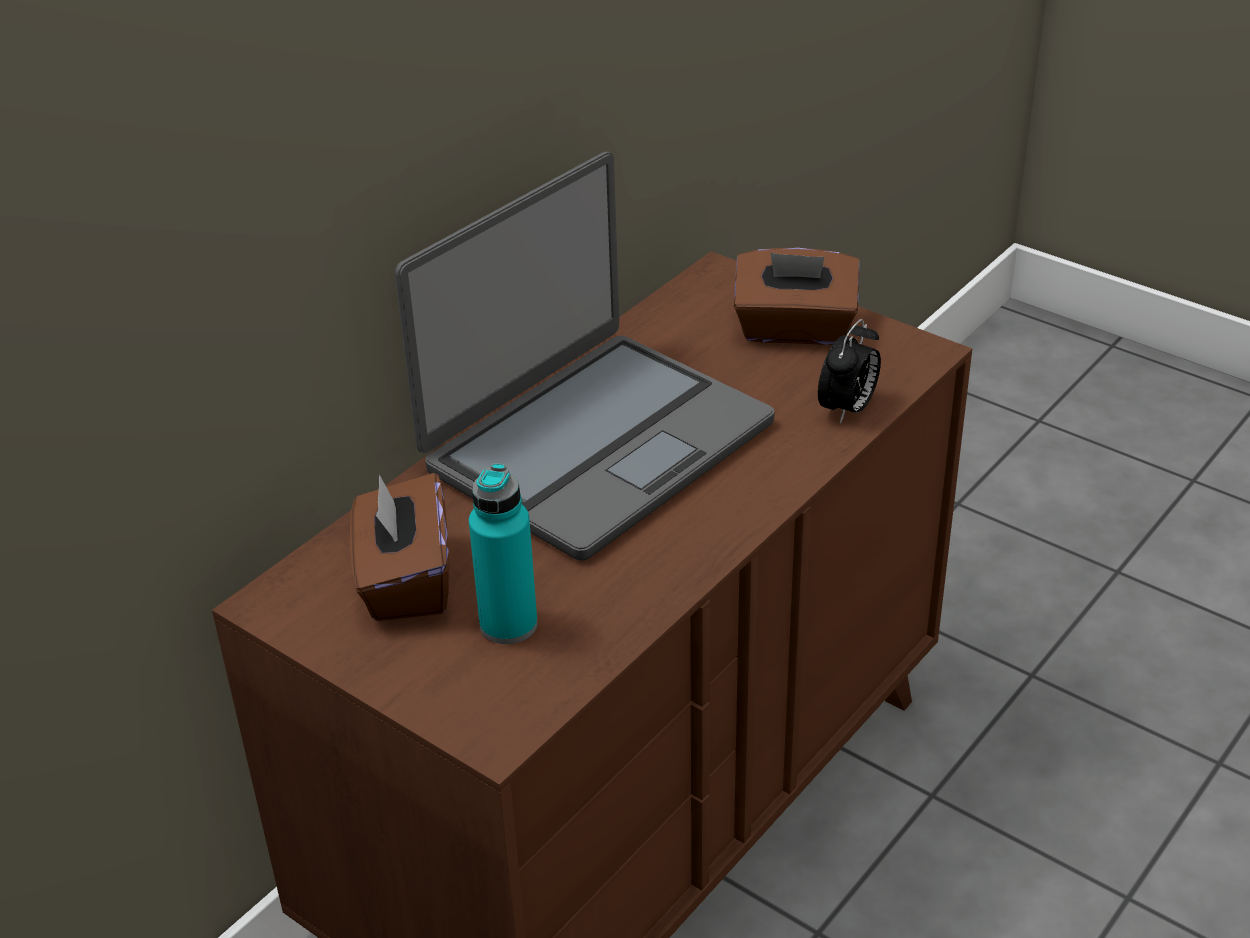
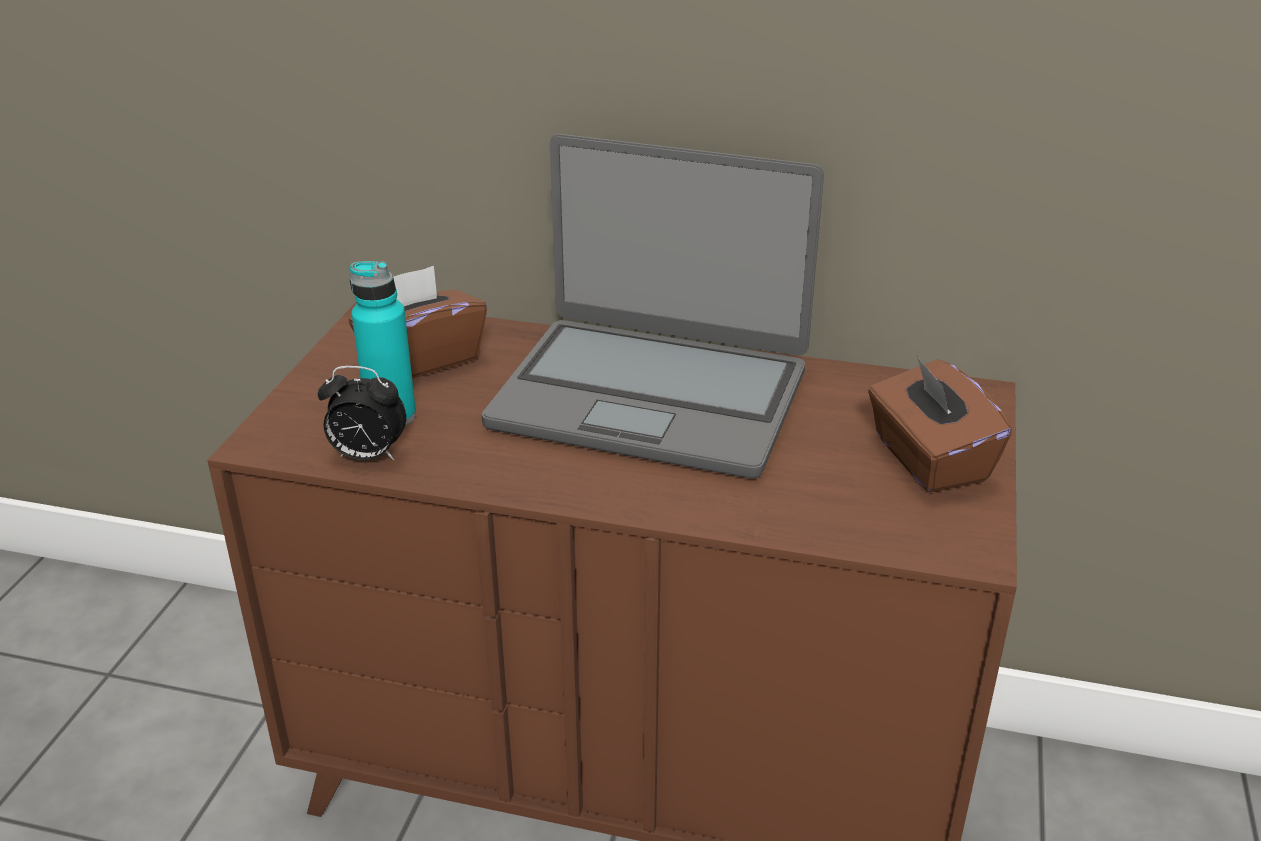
camera: 65 degrees right, 5 degrees down
(847, 409) = (819, 522): alarm clock -> alarm clock (367, 456)

